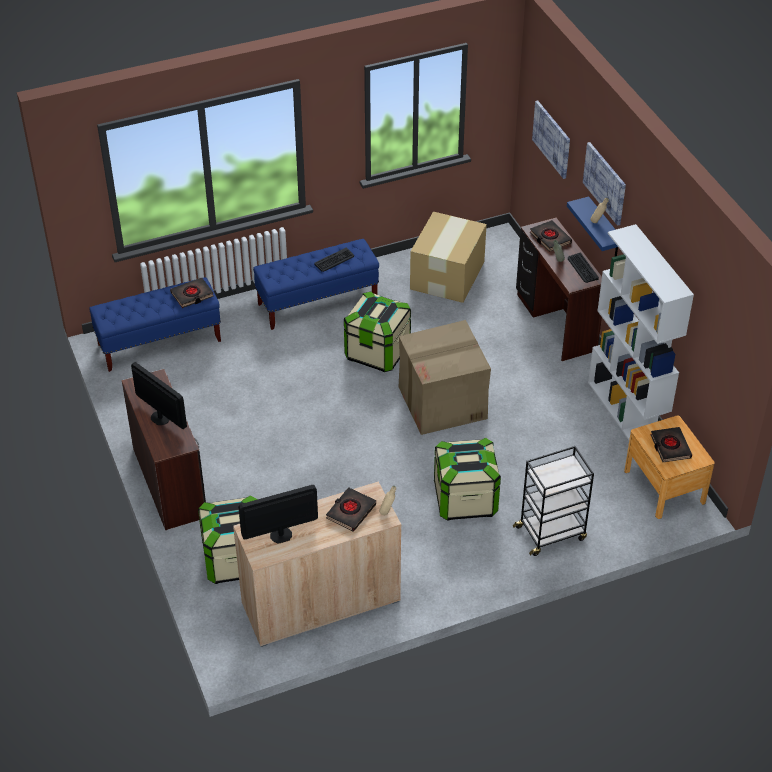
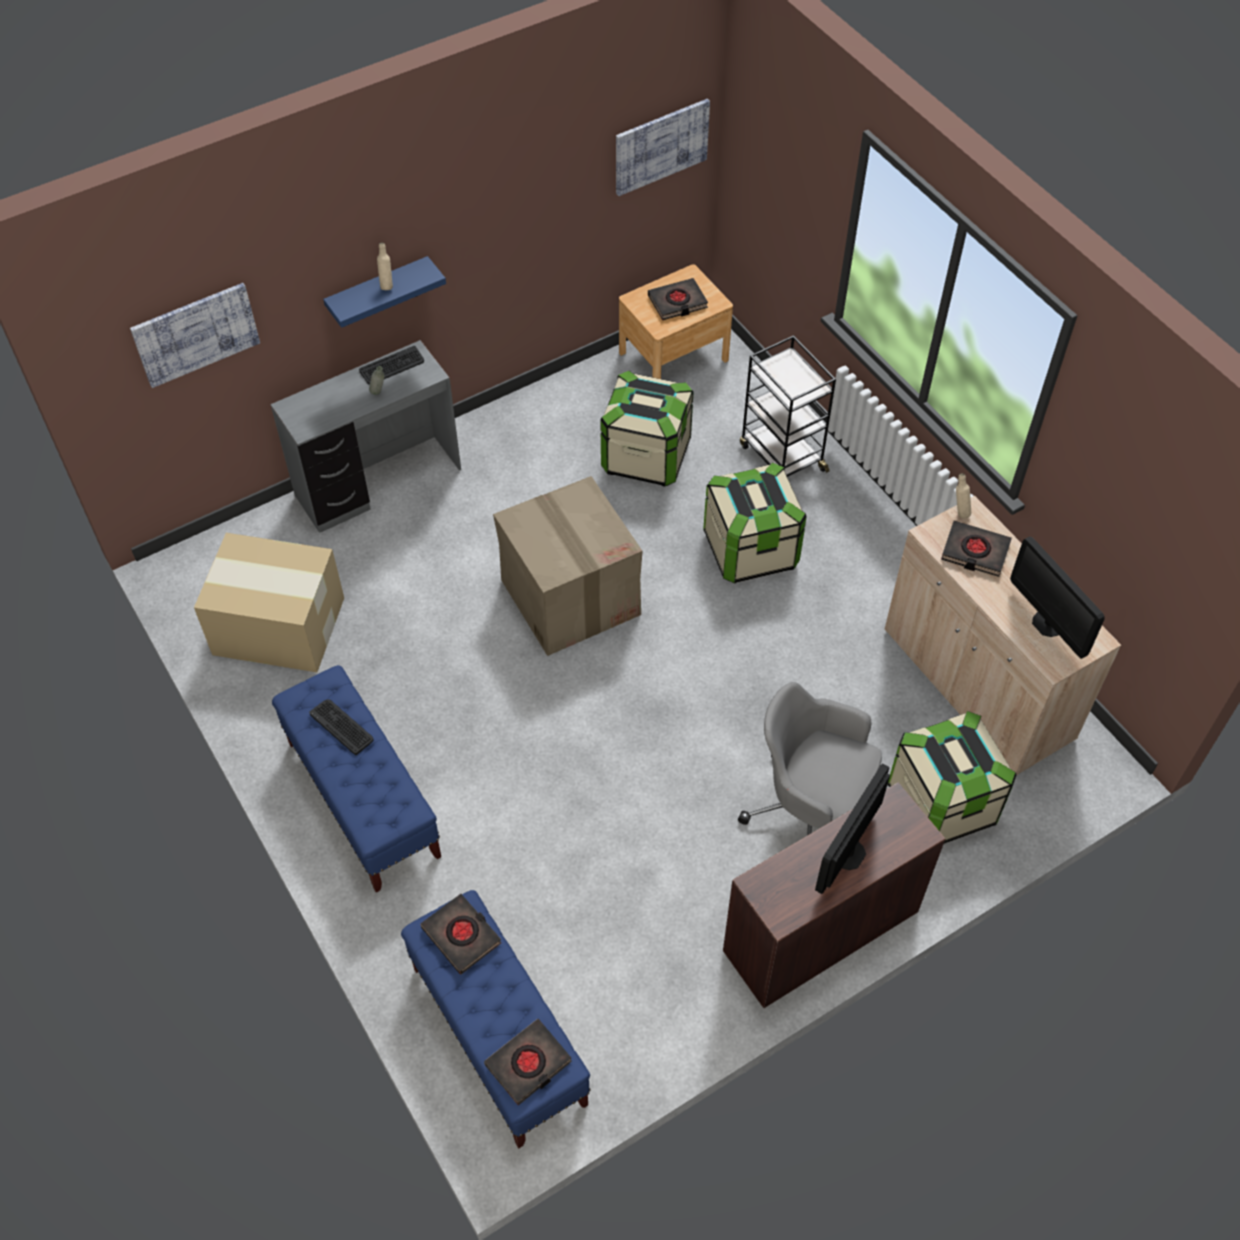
camera: 100 degrees left, 10 degrees up
(250, 492) = (810, 810): none -> grey office chair
(377, 352) = (474, 694): storage box -> storage box (646, 456)
(550, 238) = (324, 407): black book -> black book (528, 1064)
(554, 323) = (379, 483): brown desk -> grey desk
(605, 183) = (353, 240): picture -> picture (661, 146)
(626, 413) = (552, 397): white bookcase -> none

